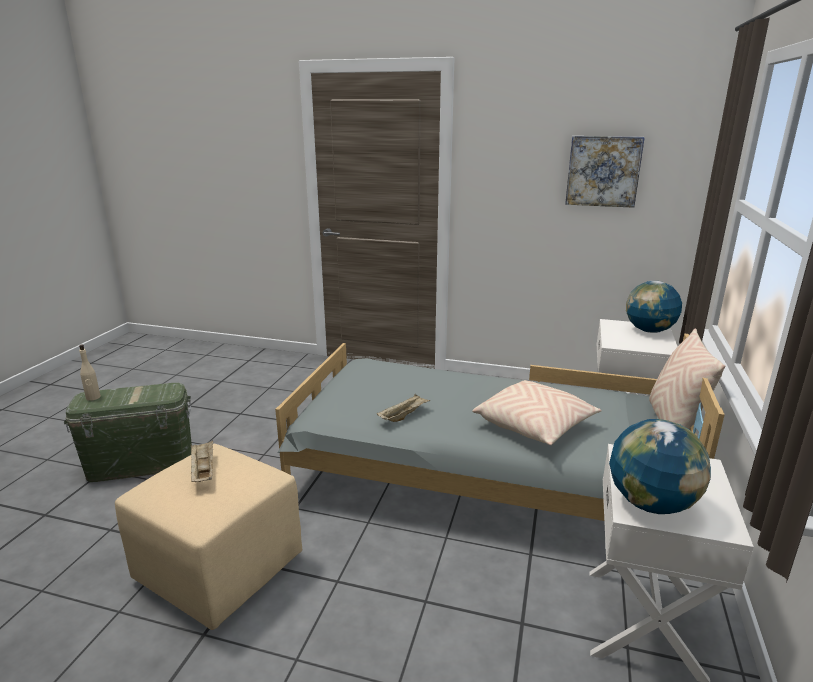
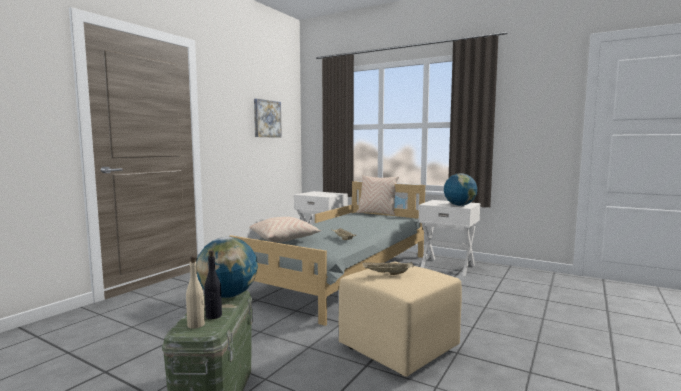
camera: 75 degrees left, 15 degrees down
(110, 399) = (213, 316): none -> black bottle
(535, 426) = (369, 224): beige pillow -> beige pillow (284, 239)
(649, 331) = (317, 192): globe -> globe (228, 295)

